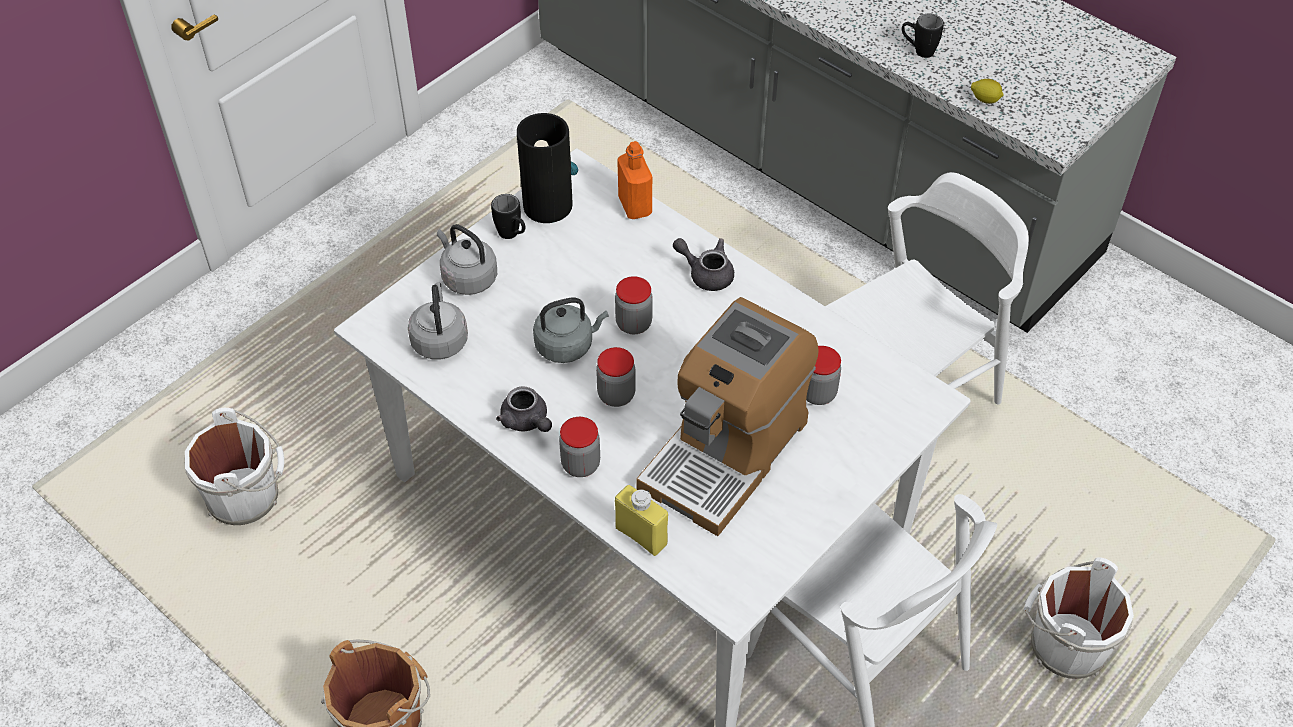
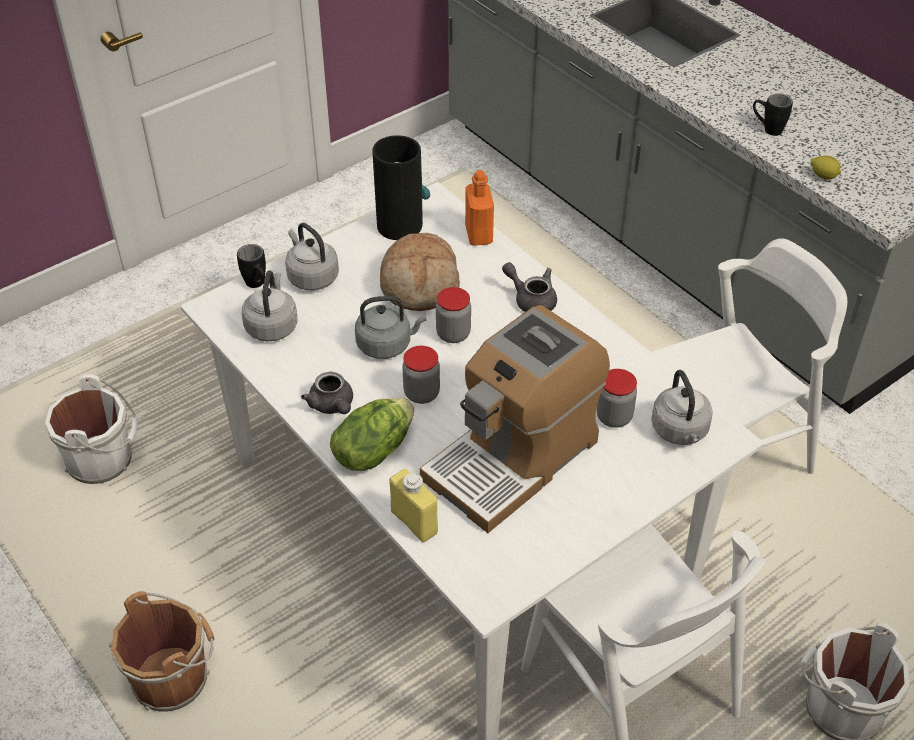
camera: 10 degrees right, 5 degrees down
(512, 236) = (361, 247): black mug -> black mug (257, 285)
(580, 464) = (373, 450): jar -> lettuce
(585, 271) = (420, 284): none -> bread
(887, 400) = (680, 431): none -> grey kettle

